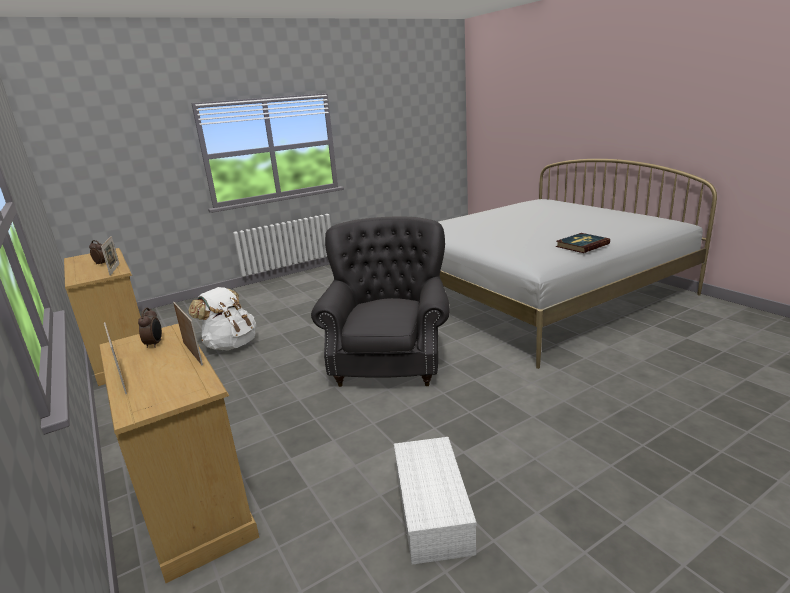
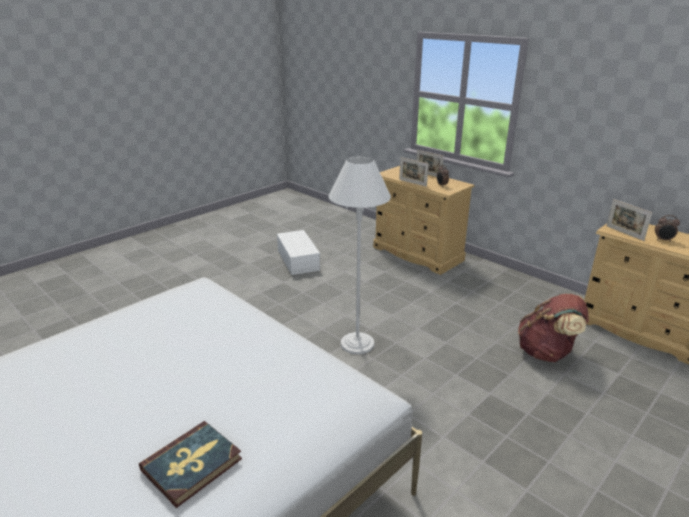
camera: 165 degrees right, 5 degrees up
(230, 344) = (547, 353): white backpack -> brown backpack
(389, 360) = (357, 343): grey armchair -> white floor lamp
(582, 245) = (122, 318): book -> book (192, 465)

